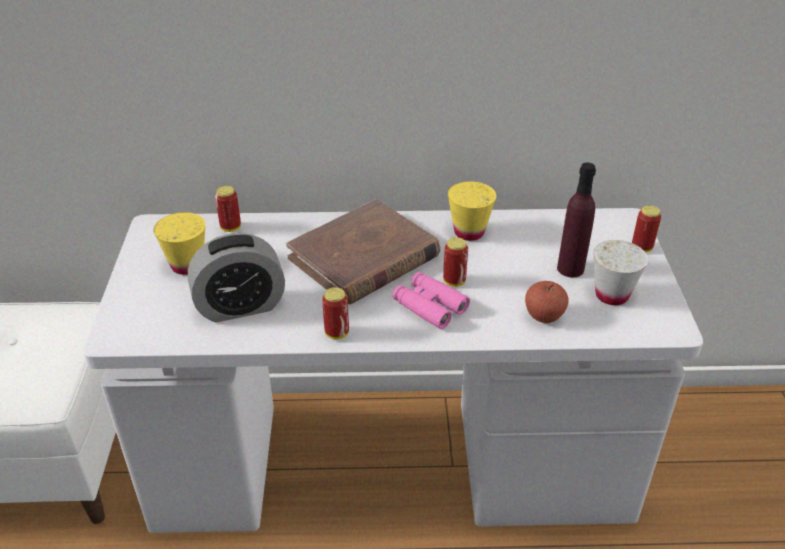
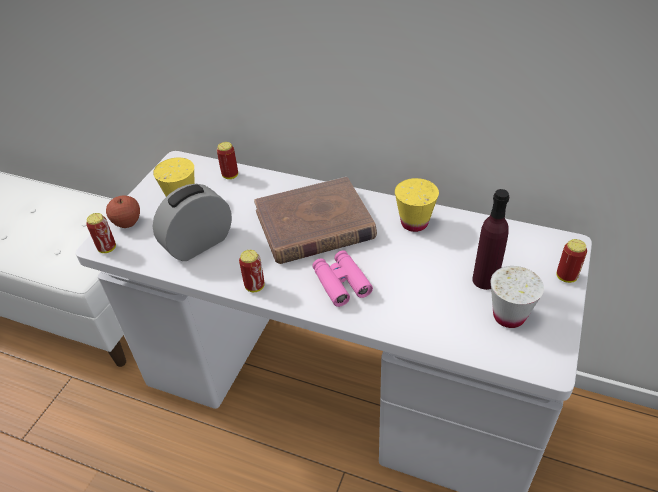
camera: 25 degrees right, 5 degrees up
(240, 306) = (198, 244): alarm clock -> alarm clock turned 135 degrees clockwise
(454, 281) = (375, 265): can -> can (107, 248)
(544, 316) = (433, 319): apple -> apple (127, 222)

